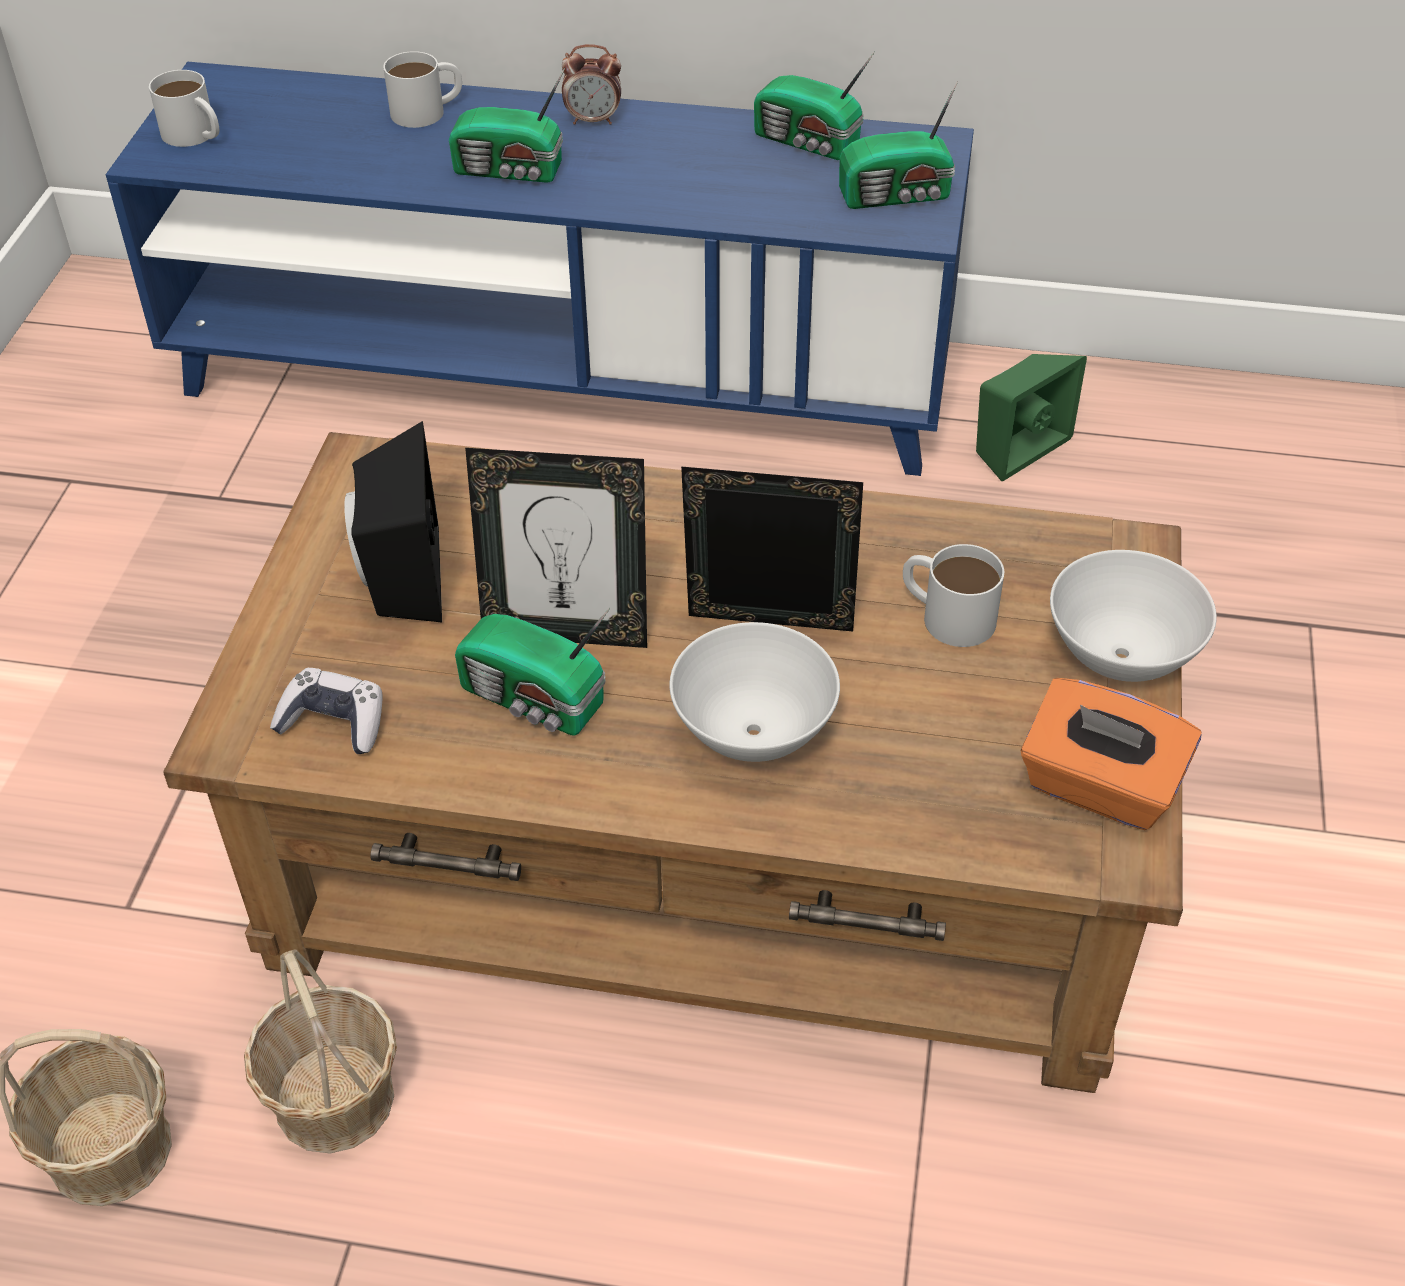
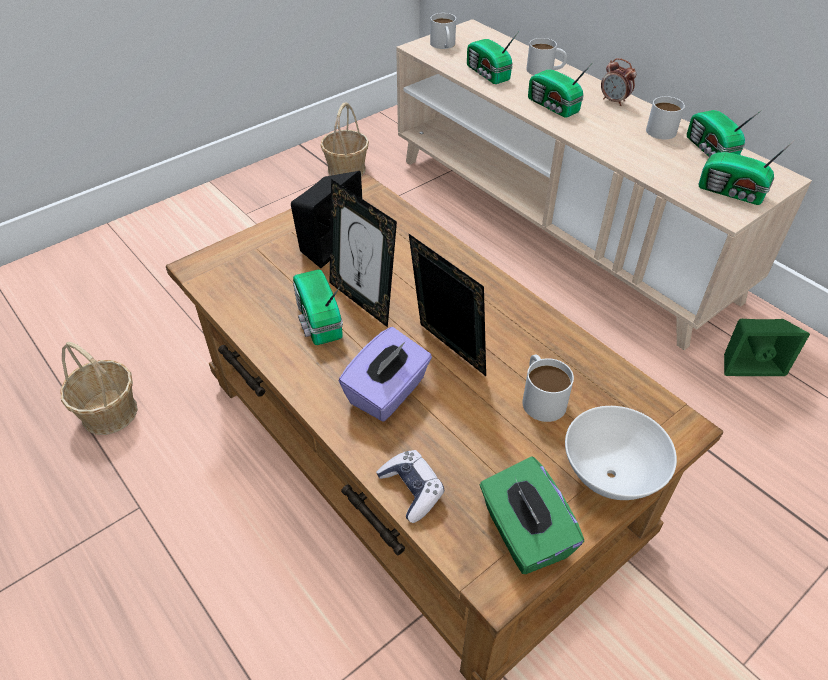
camera: 40 degrees right, 0 degrees up
(334, 722) = (238, 283): game controller -> game controller (411, 490)
(334, 1100) = (189, 449): basket -> basket (346, 169)
(338, 158) = (487, 74): none -> radio
(562, 377) = (557, 224): blue tv stand -> beige tv stand
(713, 135) = (665, 129): none -> white mug
(752, 734) = (388, 392): white bowl -> purple tissue box
(1099, 787) = (524, 533): orange tissue box -> green tissue box

